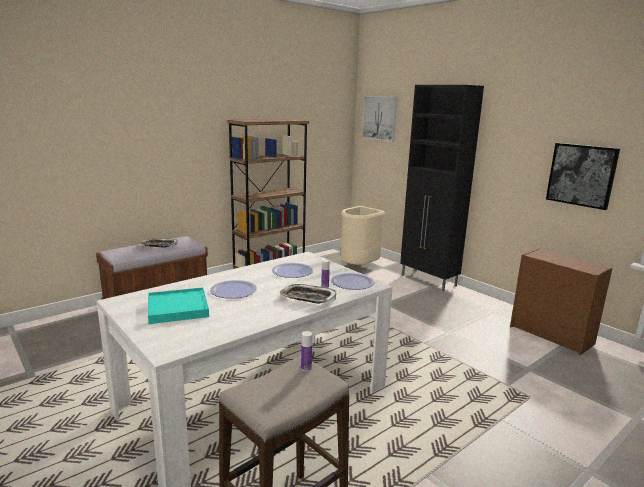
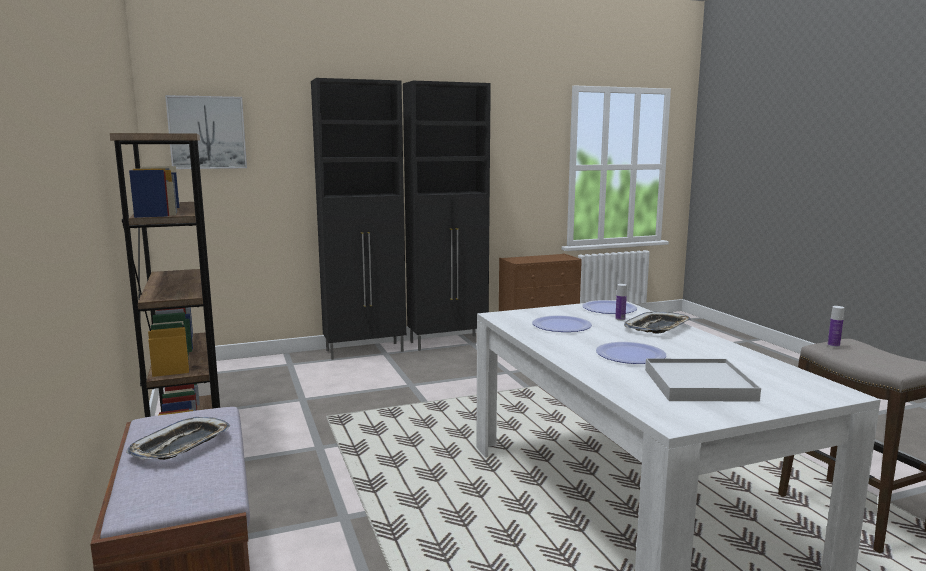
camera: 70 degrees left, 5 degrees down
(177, 308) = (698, 385): turquoise tray -> white tray
(359, 267) = (268, 376): beige trash can -> none
(482, 302) = (449, 343): none -> black cabinet
(581, 175) = (510, 175): picture -> none

